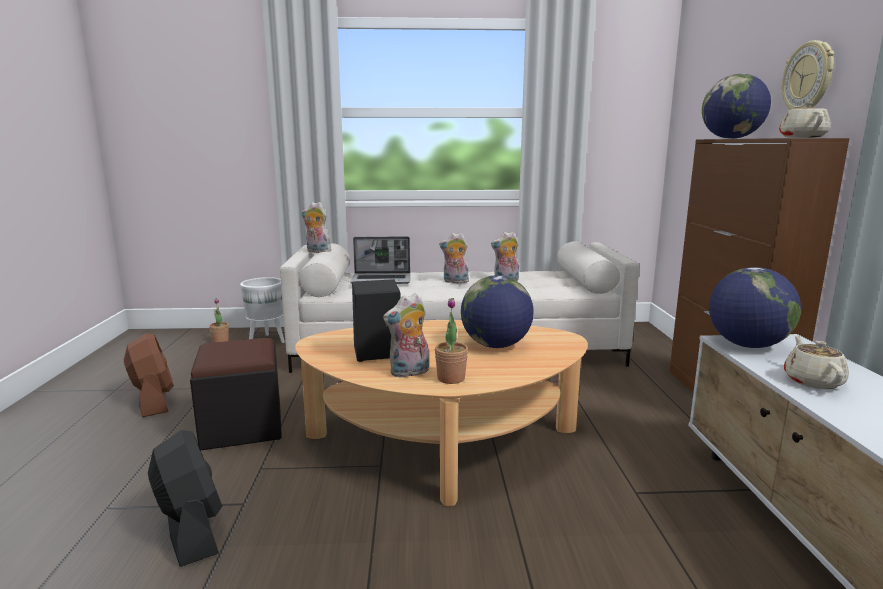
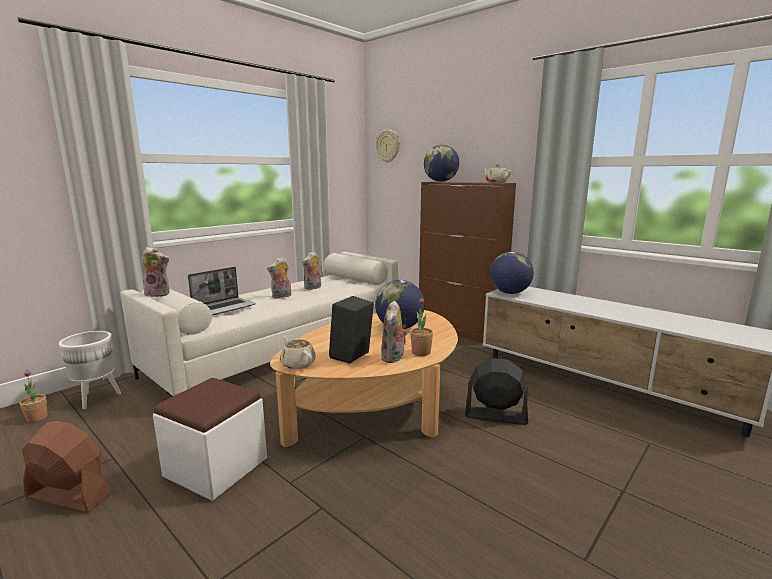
camera: 45 degrees left, 0 degrees up
(191, 530) = (318, 545): black fan -> black fan (495, 415)
(242, 427) = (216, 467): black ottoman -> white ottoman
(317, 251) = (159, 294): plush toy -> plush toy turned 150 degrees counterclockwise
(808, 78) = (482, 150): wall clock -> wall clock (388, 146)
(812, 381) = (556, 301): beige teapot -> beige teapot (297, 364)

